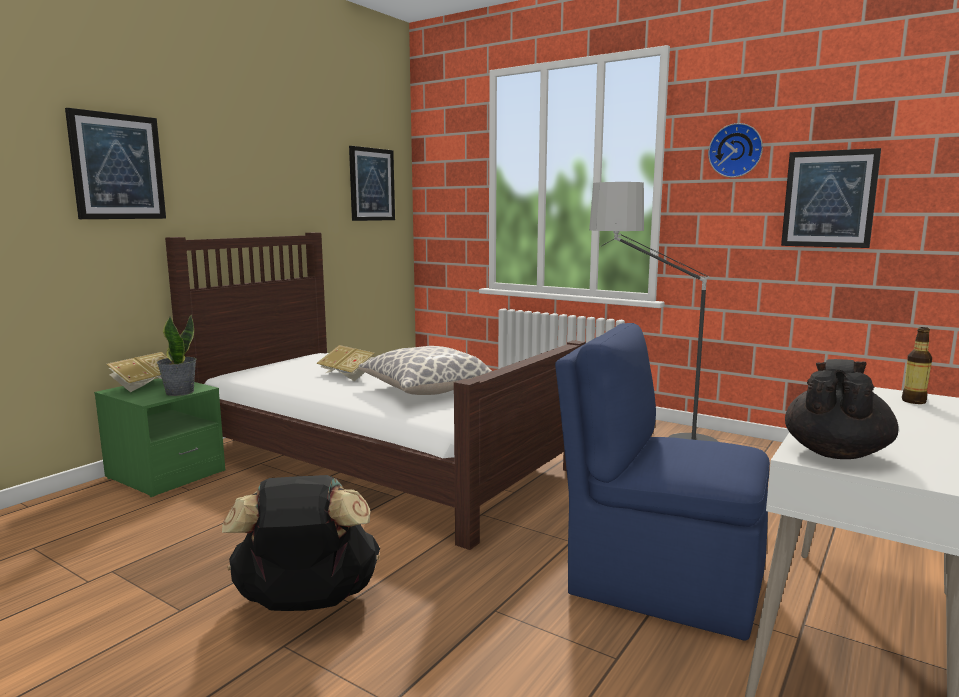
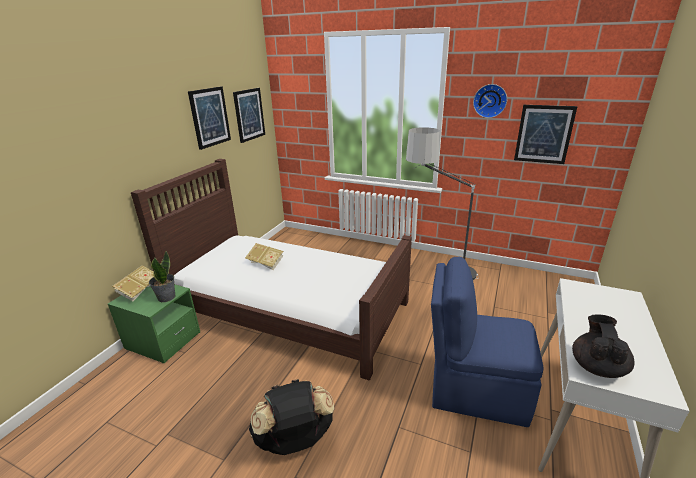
camera: 10 degrees left, 15 degrees up
(117, 167) = (89, 153): picture -> picture (210, 117)
(425, 390) = (321, 276): pillow -> none
(913, 401) = (612, 298): bottle -> none

